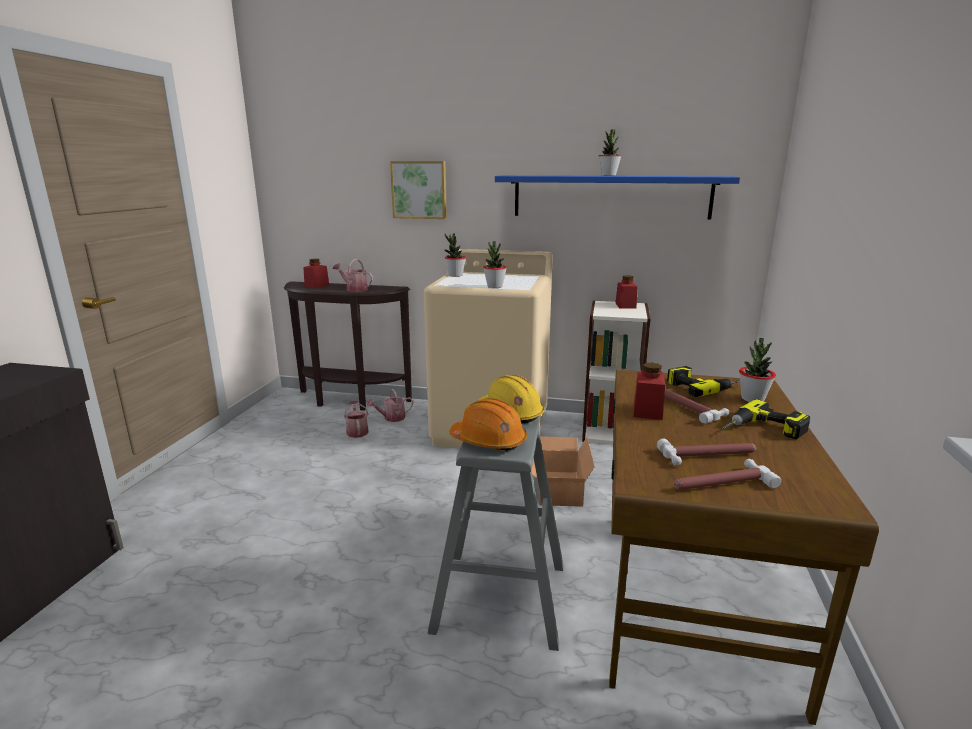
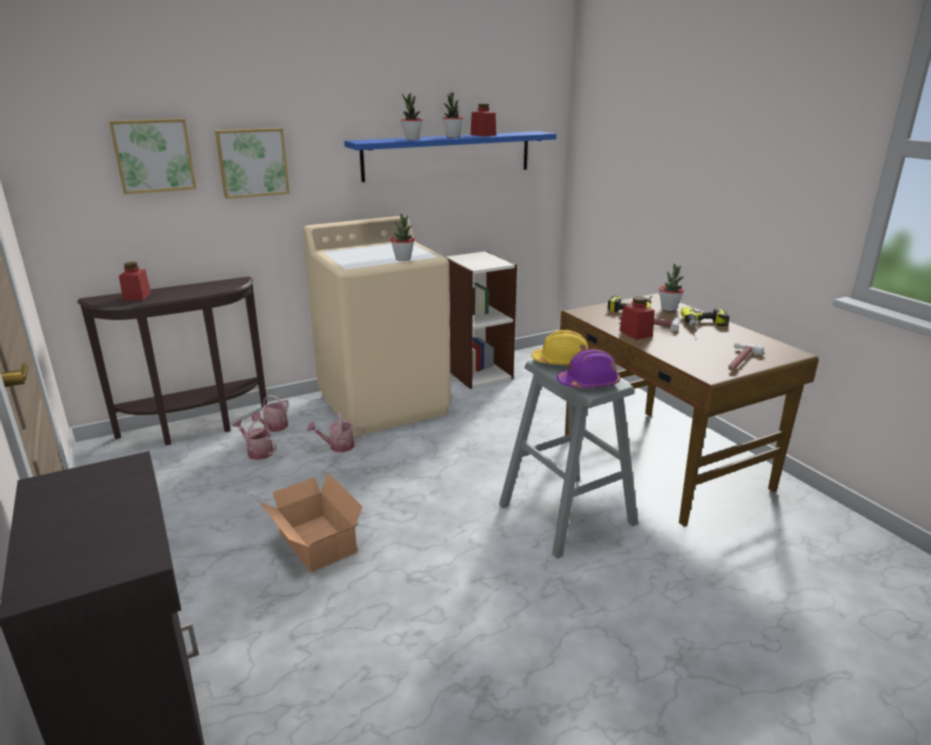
camera: 40 degrees left, 5 degrees up
(347, 179) = (153, 155): none -> picture
(354, 289) = (198, 291): watering can -> watering can (338, 446)
(455, 275) = (334, 254): potted plant -> potted plant (412, 139)
(489, 441) = (588, 383): orange hard hat -> purple hard hat
(556, 489) = (501, 430): cardboard box -> cardboard box (315, 545)
(625, 305) = (477, 256): red jar -> red jar (483, 135)
(710, 456) = (710, 349): hammer -> none

